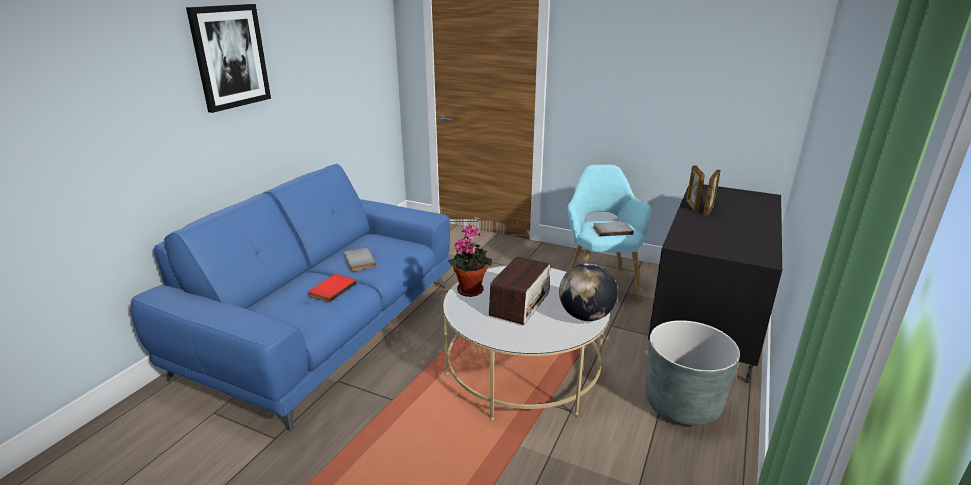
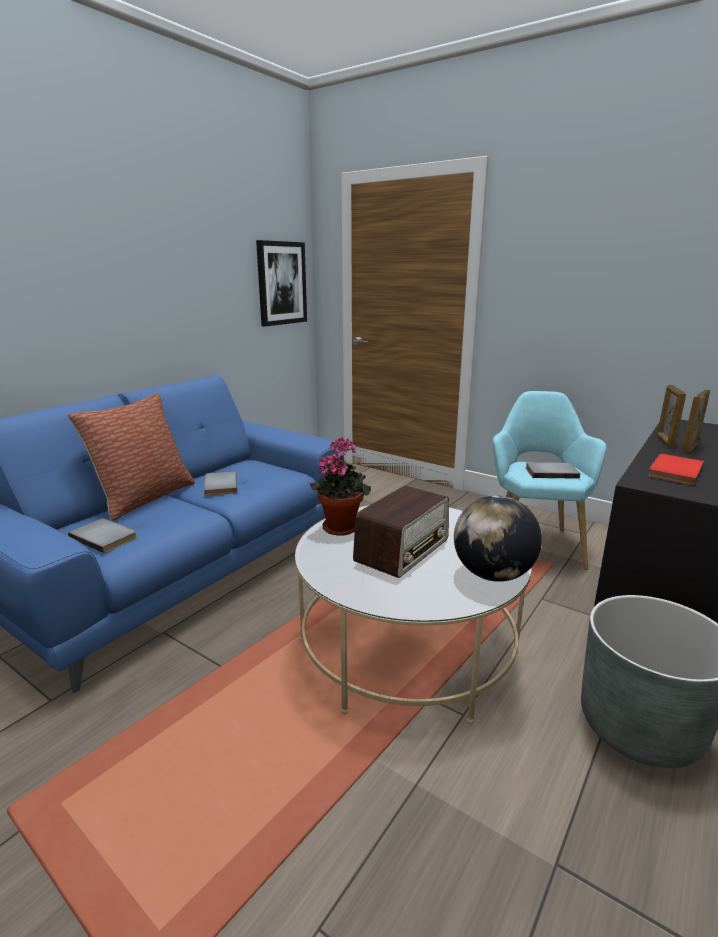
camera: 10 degrees right, 5 degrees down
(230, 57) = (89, 233): picture -> picture (281, 283)
(291, 313) = (105, 537): none -> grey book
(301, 277) = (144, 498): none -> pillow
(331, 289) = (170, 513): red book -> red book (672, 471)

